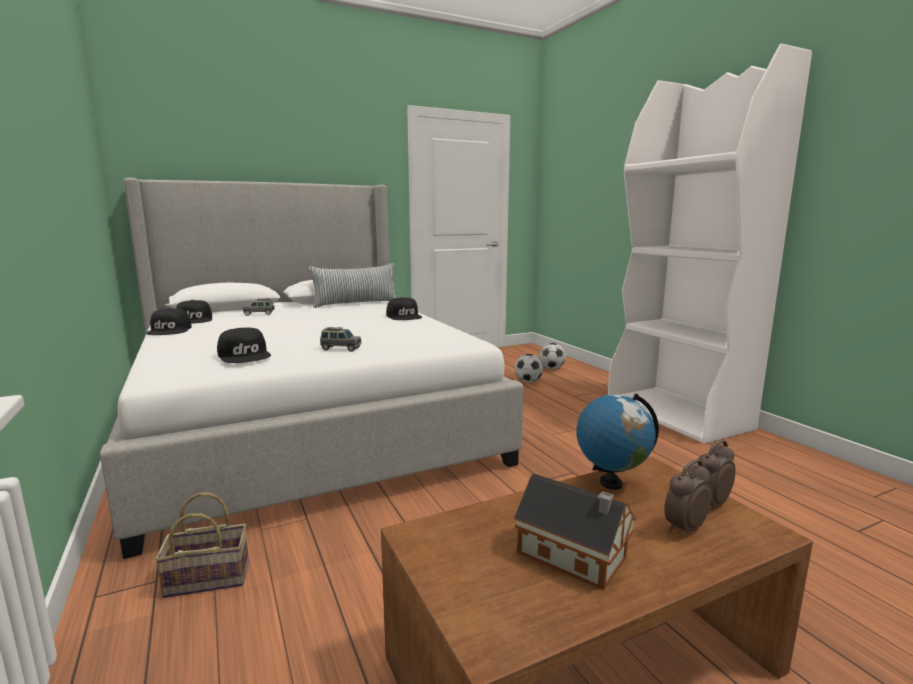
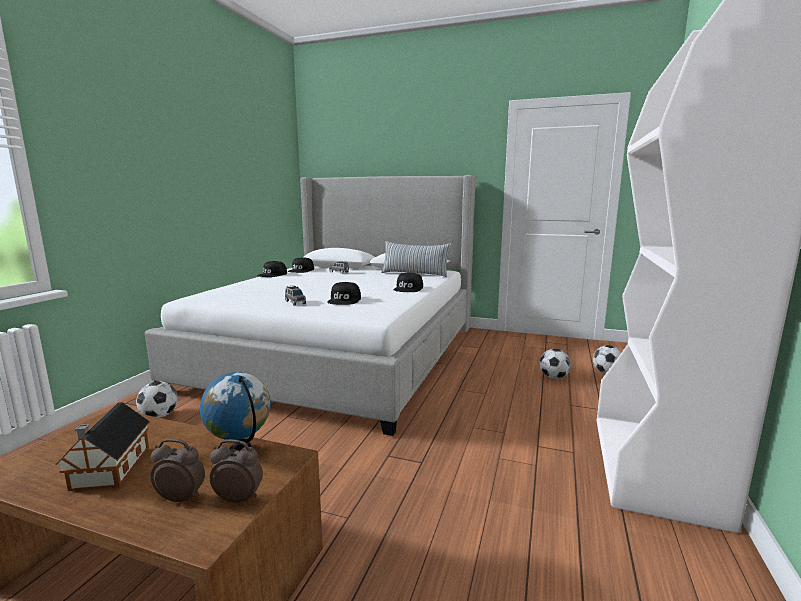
camera: 45 degrees right, 0 degrees up
(210, 577) = (159, 416): basket -> football
(245, 355) = (242, 295): black cap -> black cap (345, 300)

